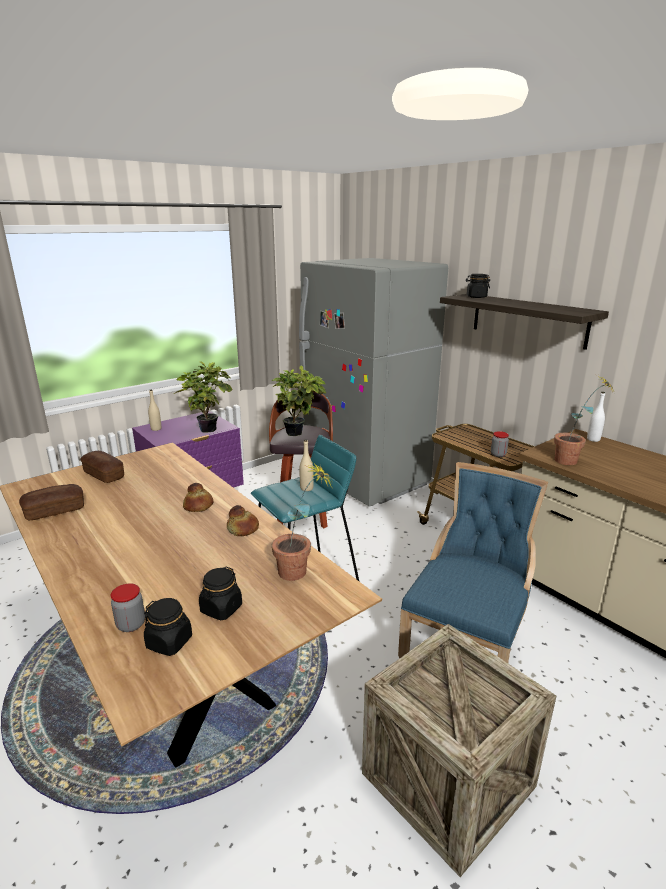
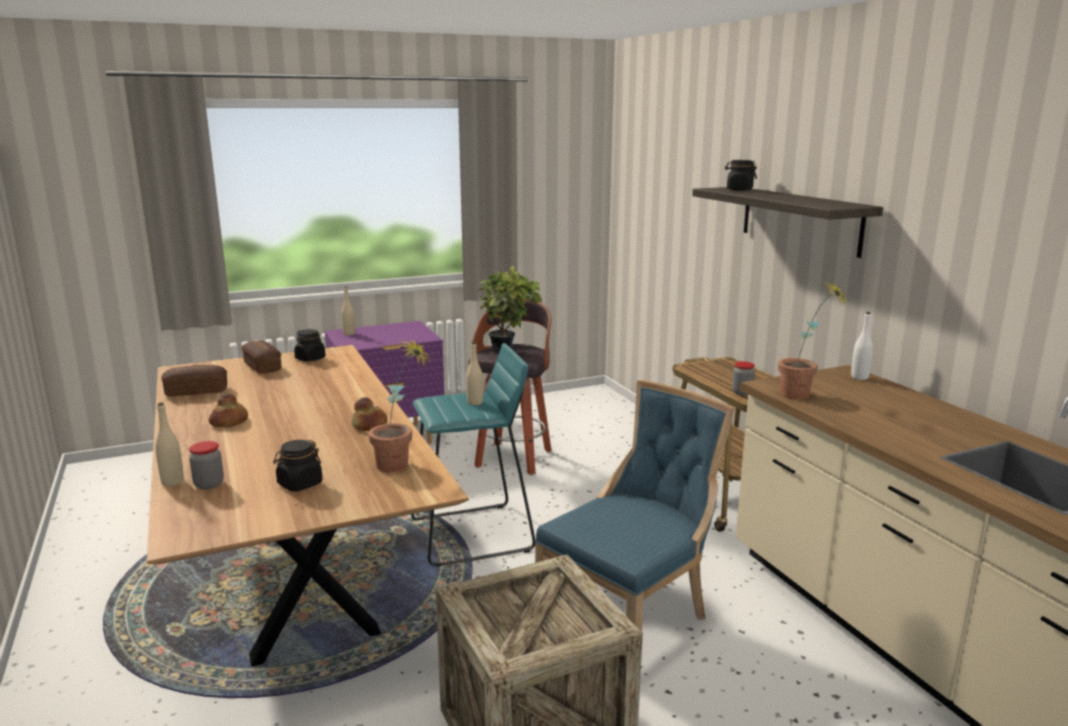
camera: 15 degrees right, 5 degrees down
(91, 628) = (172, 482): none -> beige bottle
(169, 642) = (234, 501): black jar -> black jar (310, 359)
(199, 506) = (339, 402): bread -> bread (229, 422)
(208, 428) = (406, 338): potted plant -> none
(366, 480) = (614, 430): grey fridge -> none

